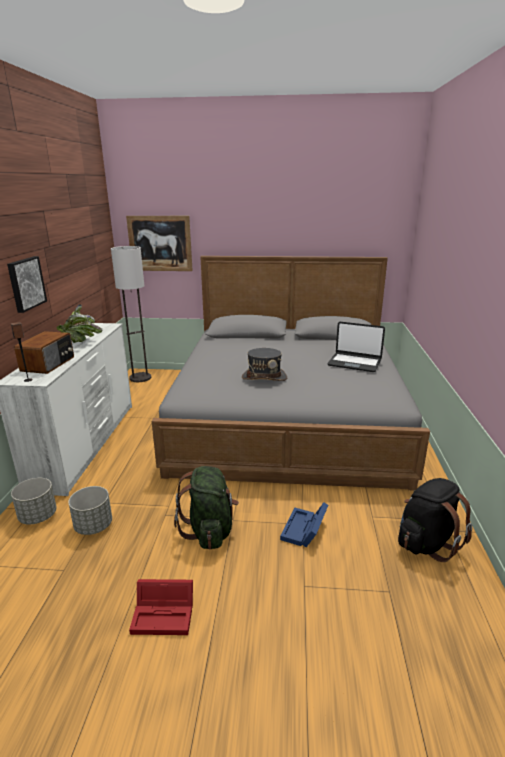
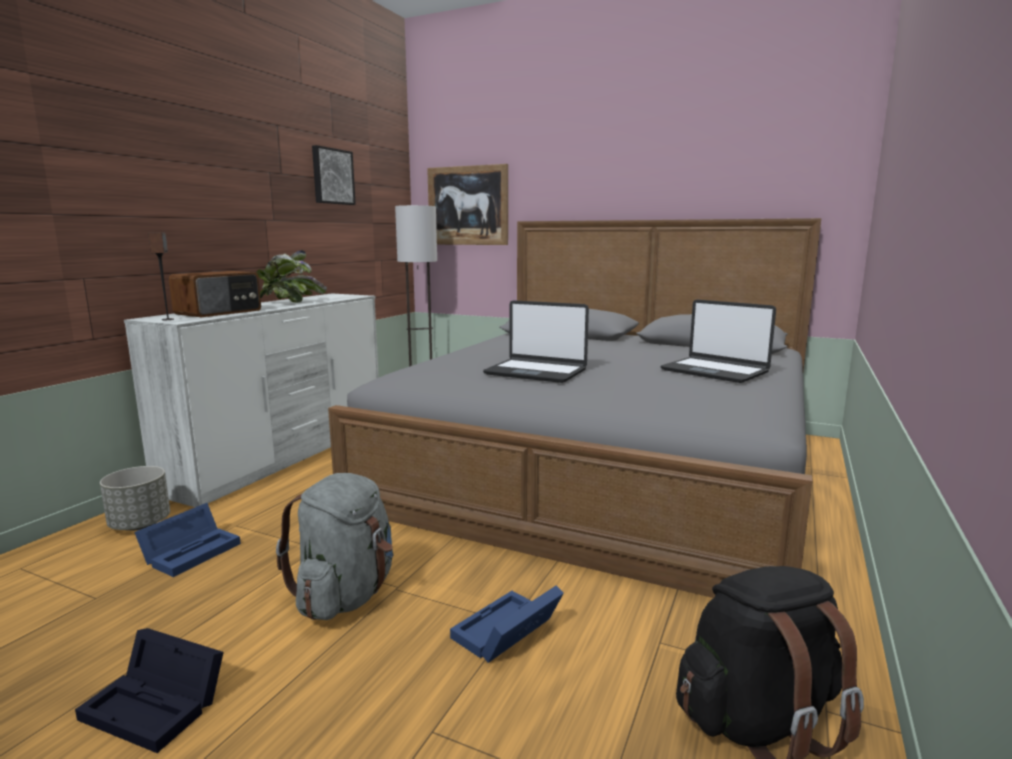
camera: 20 degrees right, 10 degrees down
(25, 283) = (221, 206): picture -> picture (332, 176)
(93, 526) = (193, 551): grey planter -> blue storage box
(165, 614) = (158, 705): red storage box -> black storage box
(209, 530) = (346, 595): green backpack -> grey backpack
(264, 377) = (536, 372): grey hat -> laptop

